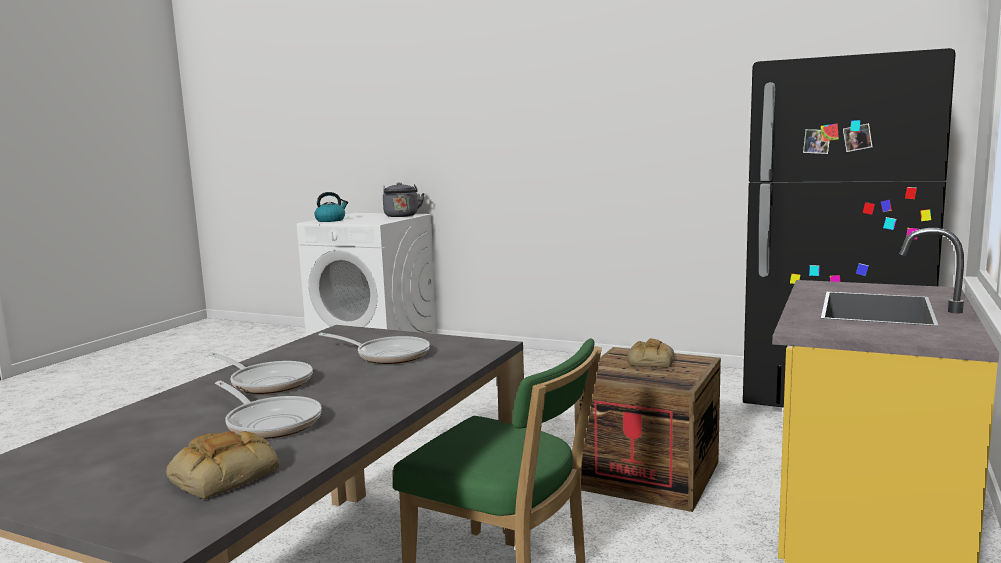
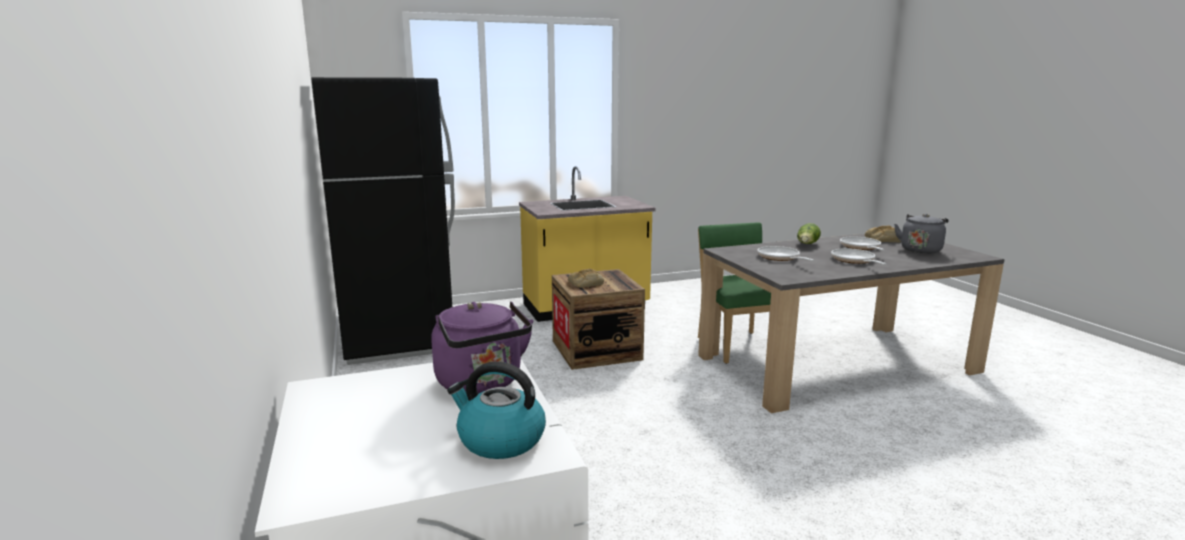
camera: 135 degrees left, 5 degrees up
(367, 221) = (482, 384): none -> purple kettle
(383, 397) = (807, 244): none -> lettuce
(401, 216) = (360, 391): grey kettle -> grey kettle (920, 250)

